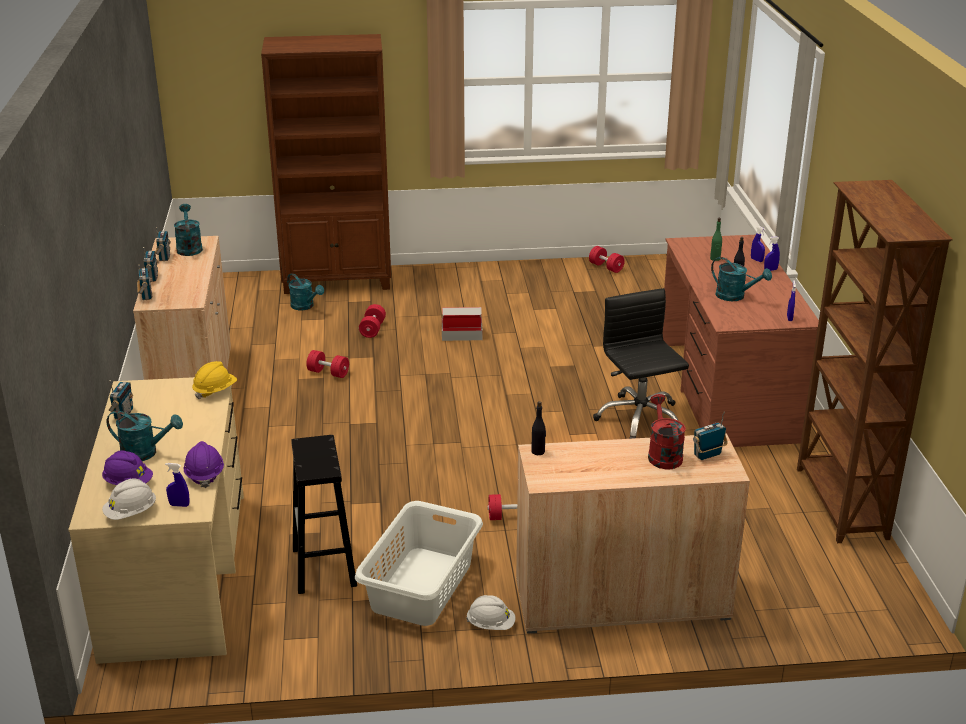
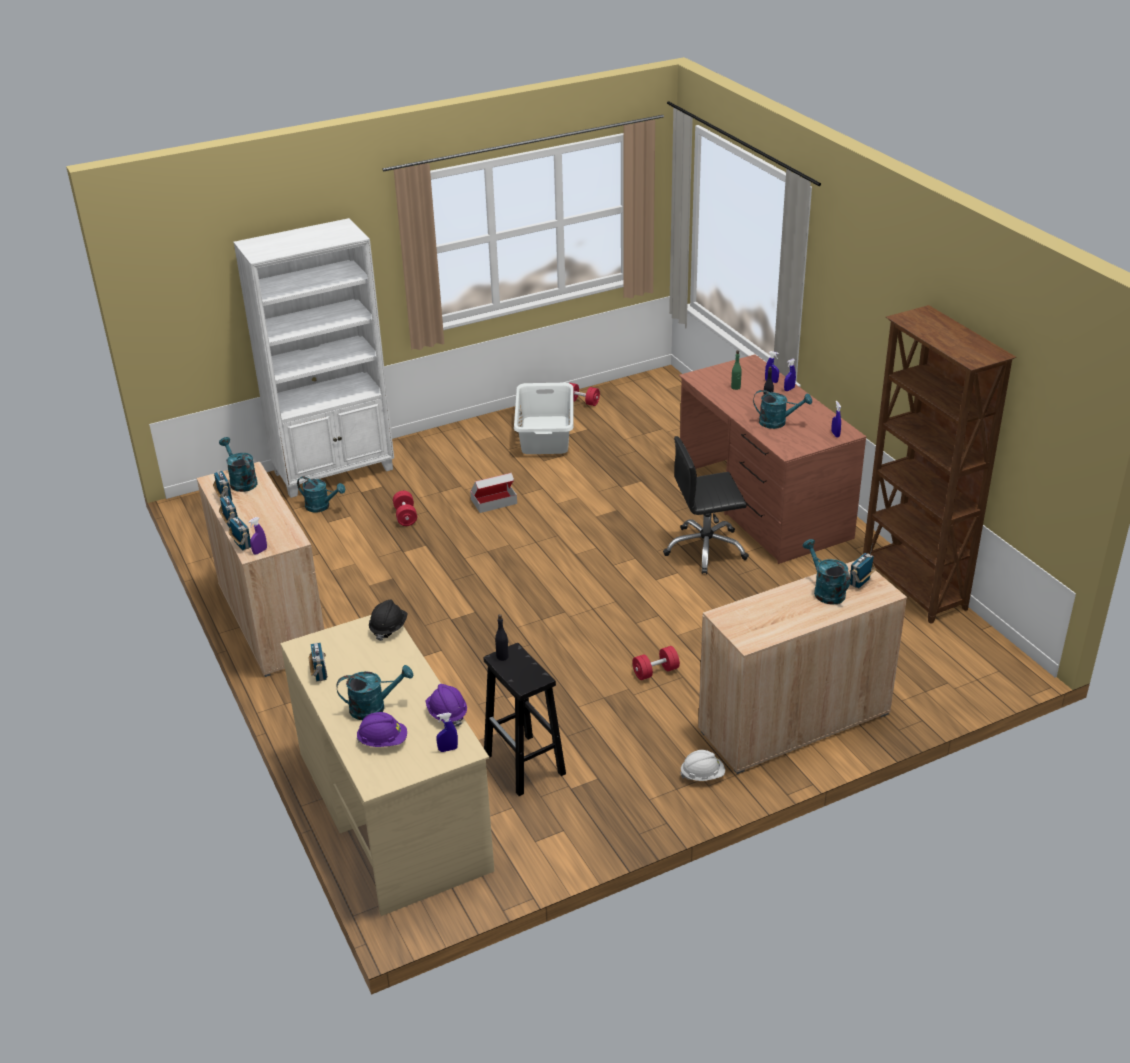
camera: 20 degrees left, 5 degrees up
(131, 513) = (410, 769): white hard hat -> none
(156, 304) = (260, 551): none -> purple spray bottle
(215, 391) = (388, 628): yellow hard hat -> black hard hat
(328, 373) = (394, 572): red dumbbell -> none
(338, 281) = (335, 471): brown bookcase -> white bookcase
(420, 586) = (620, 758): white laundry basket -> white laundry basket (544, 435)
(538, 451) = (724, 615): black bottle -> black bottle (502, 656)
(639, 418) = (705, 549): black office chair -> black office chair turned 60 degrees counterclockwise
(663, 454) = (825, 591): red watering can -> turquoise watering can

